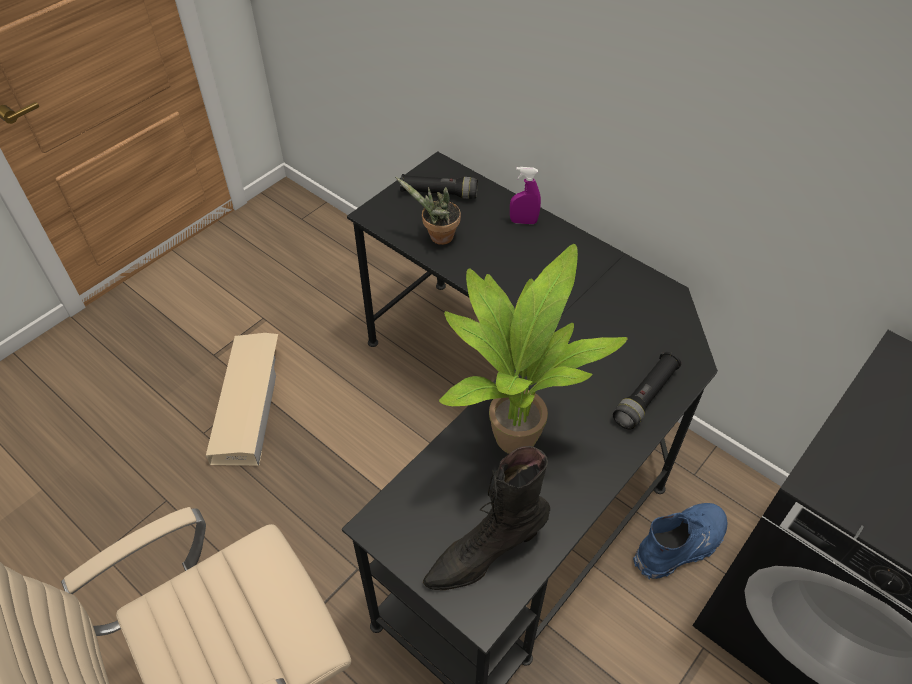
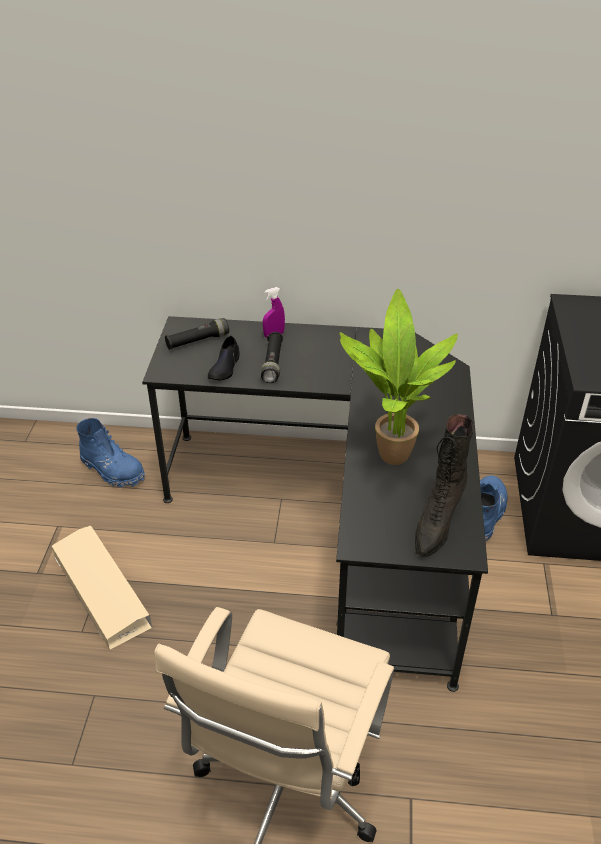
camera: 35 degrees left, 10 degrees down
(350, 286) = (113, 470): none -> blue boot
(438, 237) = (225, 367): potted plant -> black shoe
(645, 396) = (444, 397): black flashlight -> black flashlight (272, 363)

